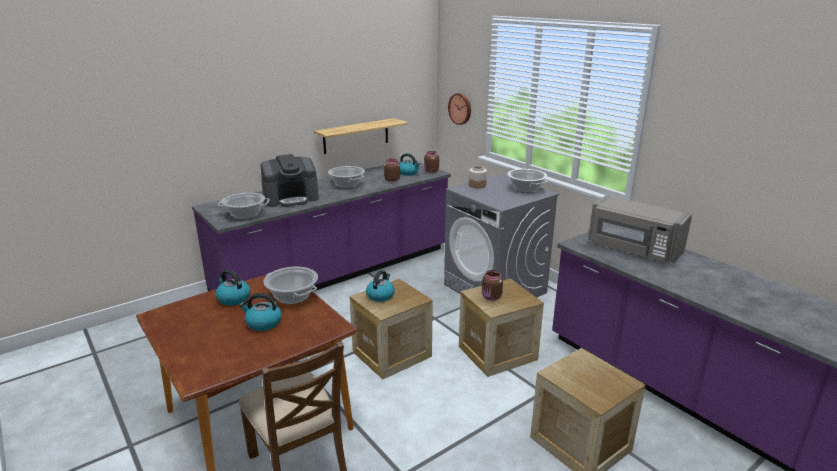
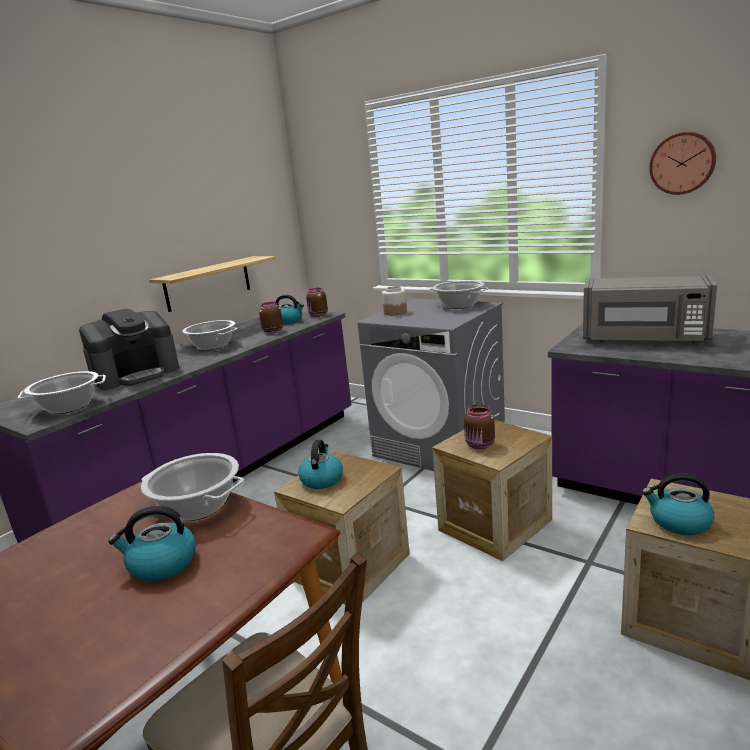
camera: 15 degrees left, 5 degrees down
(233, 298) = (86, 536): kettle -> kettle (679, 522)
(460, 108) = (336, 233): wall clock -> wall clock (682, 163)

